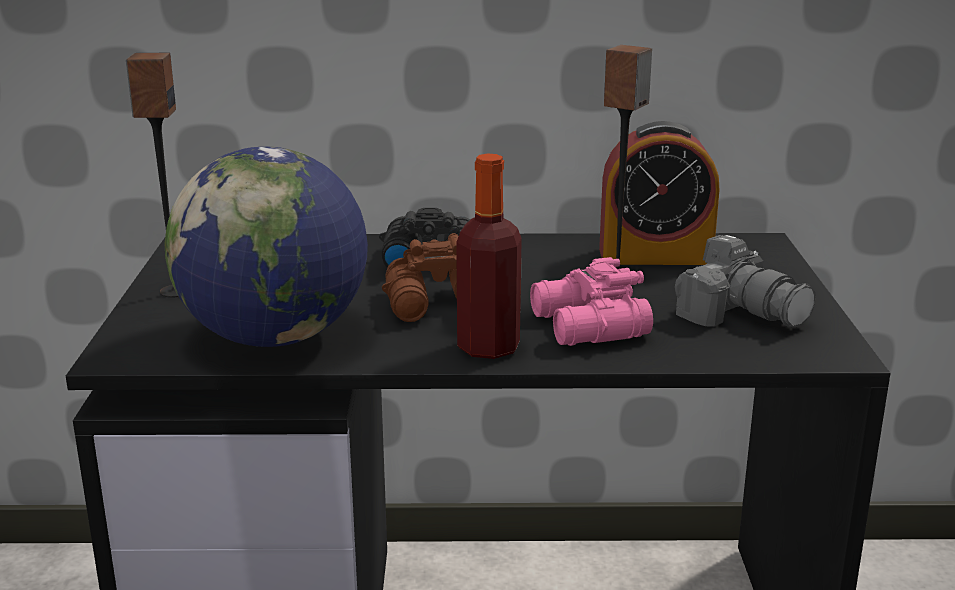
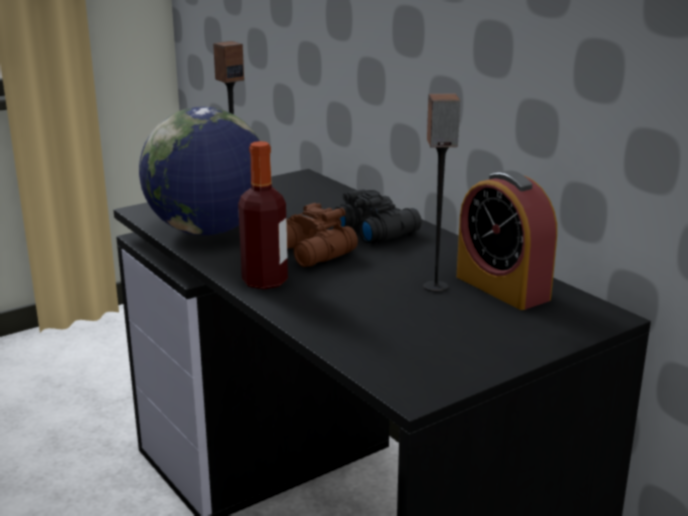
camera: 55 degrees right, 0 degrees up
(587, 327) = (336, 299): pink binoculars -> none
(740, 313) = (439, 340): camera -> none

